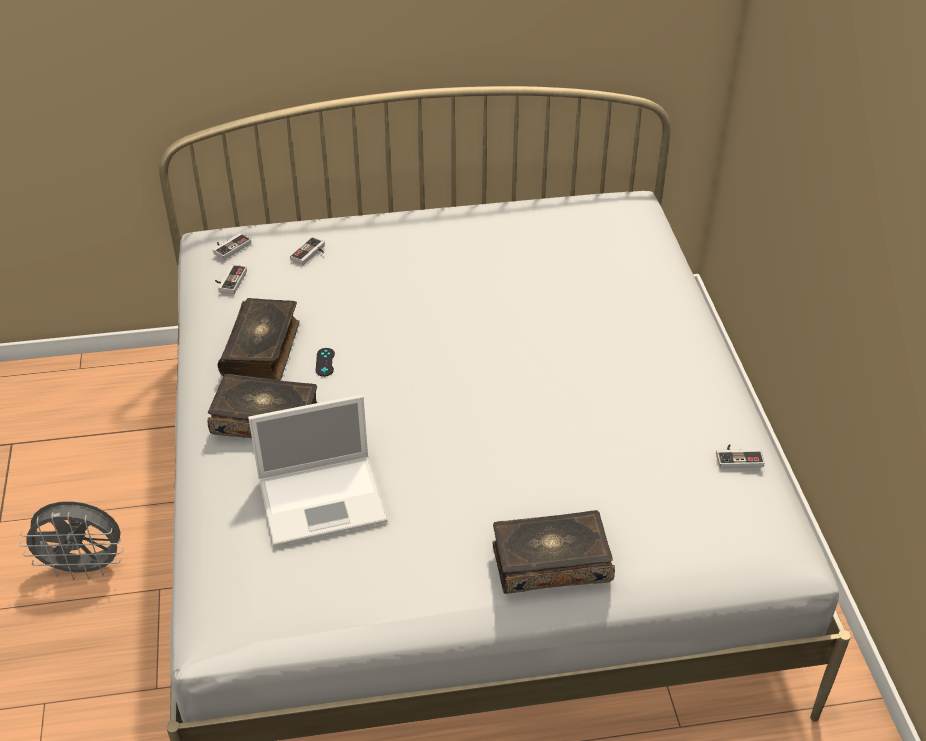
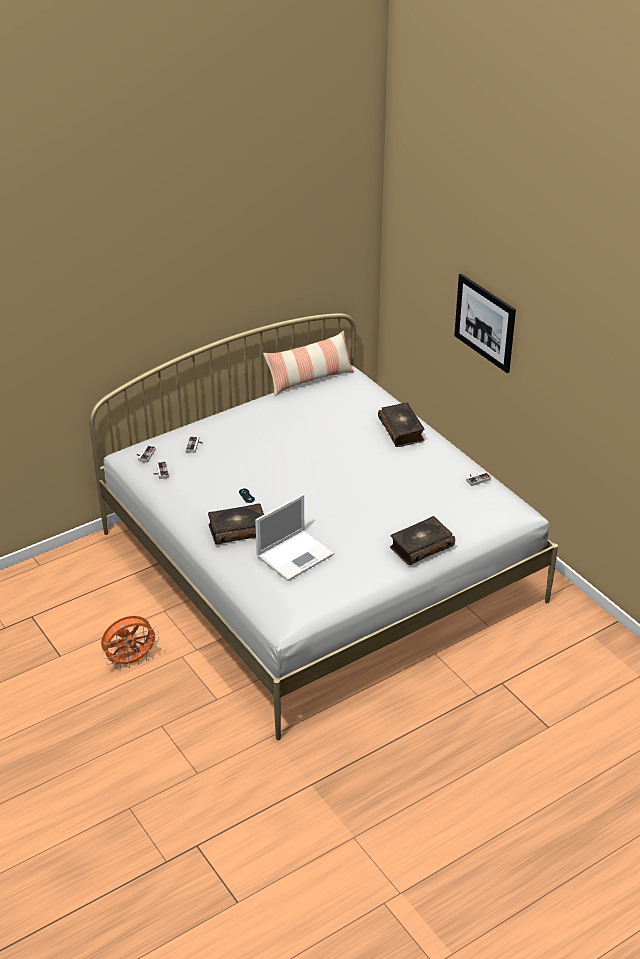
camera: 25 degrees left, 5 degrees down
(85, 568) = (131, 661): grey fan -> orange fan
(263, 349) = (208, 499): book -> book (401, 430)
(564, 196) = (310, 379): none -> pillow
(853, 166) = (485, 322): none -> picture

